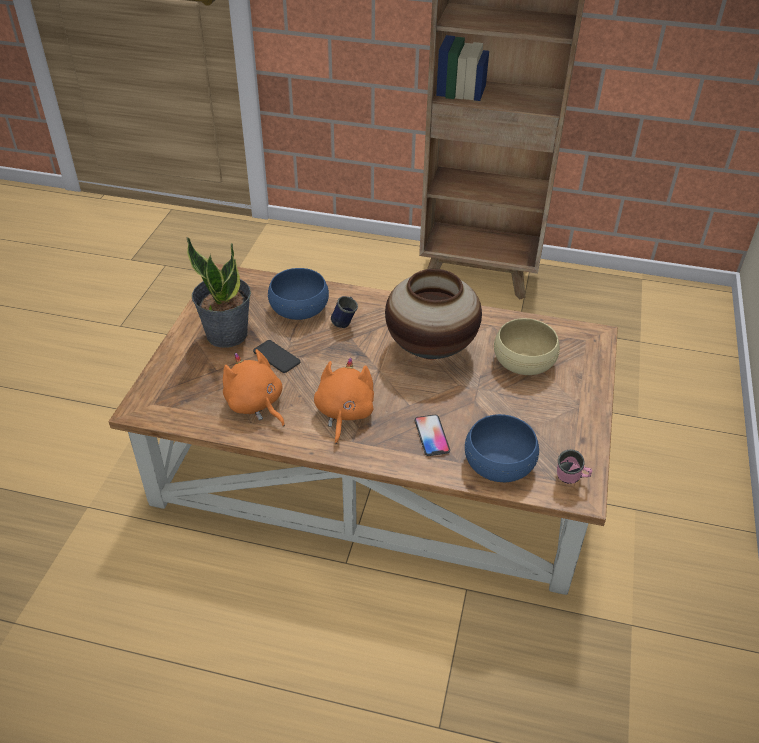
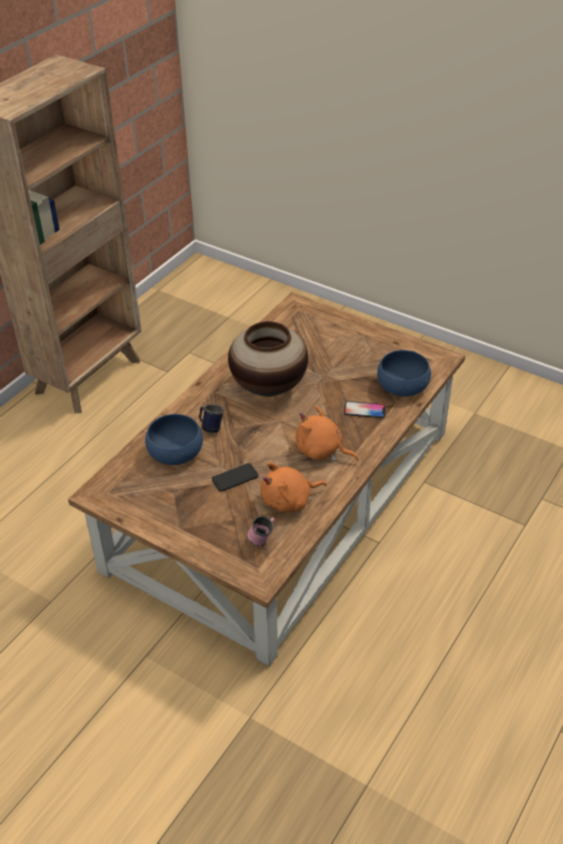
camera: 70 degrees left, 0 degrees up
(227, 334) = (186, 505): potted plant -> none
(524, 361) = (307, 345): beige bowl -> none
(571, 480) = (429, 358): pink mug -> pink mug (263, 539)

